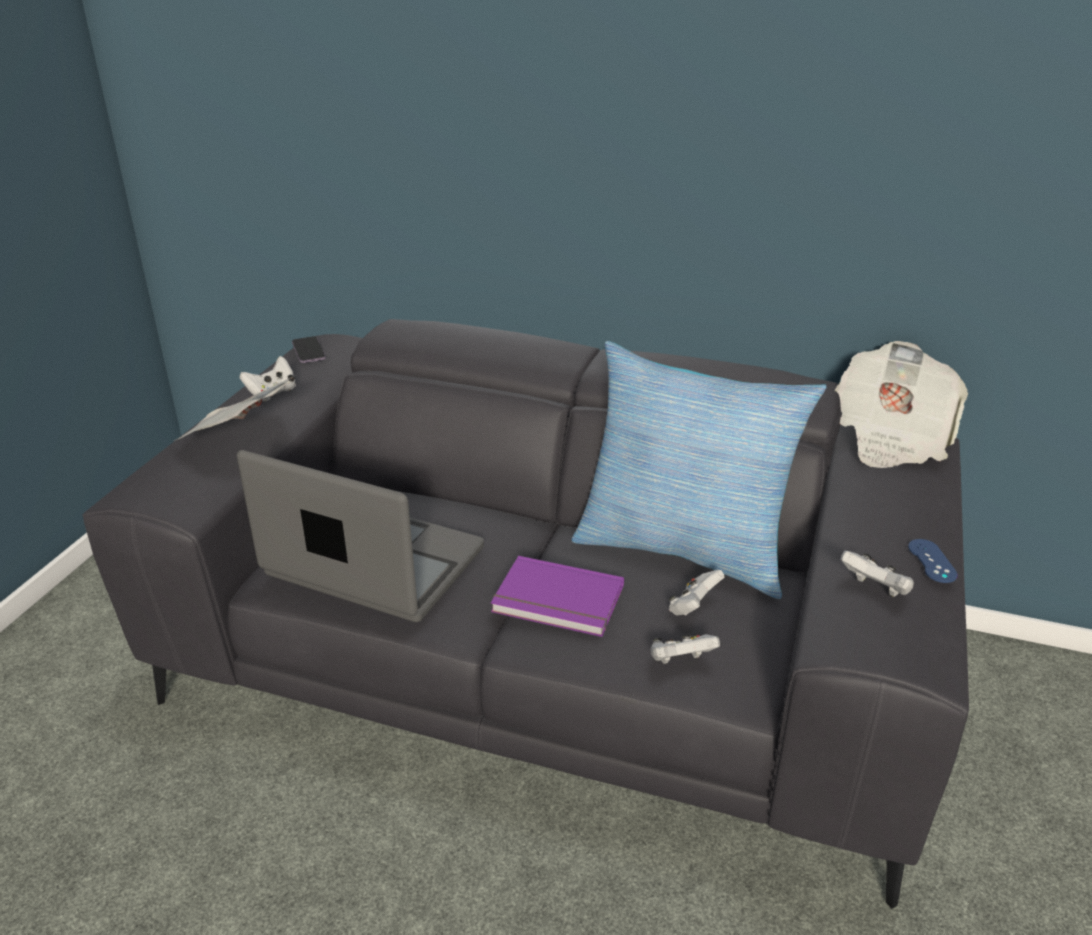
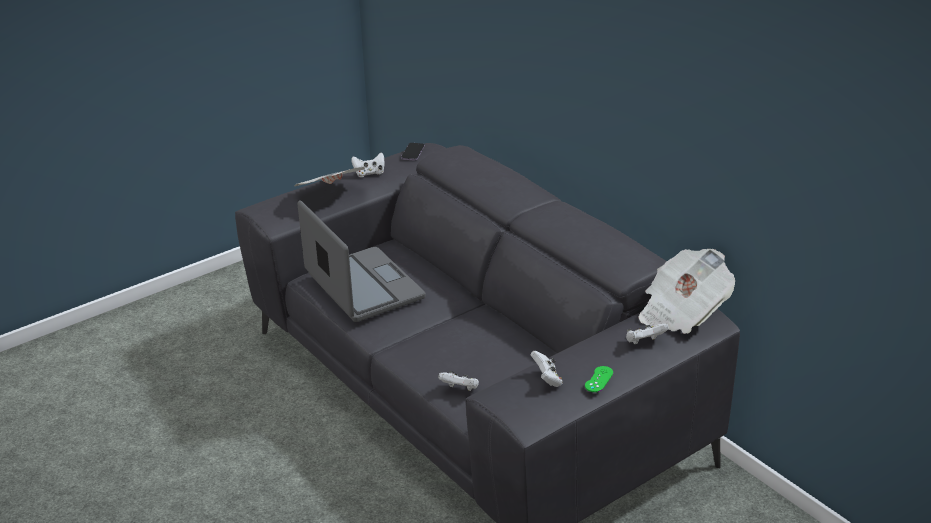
camera: 35 degrees right, 0 degrees up
(557, 602) = (432, 339): purple book -> none
(683, 549) = (532, 339): pillow -> none
(693, 607) = (497, 368): white game controller -> white game controller (644, 342)
(932, 561) = (599, 379): blue game controller -> green game controller

